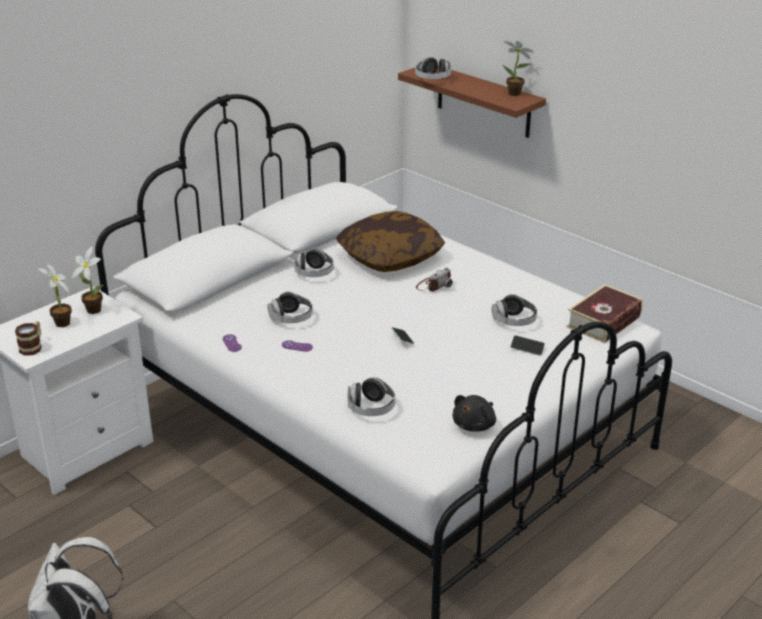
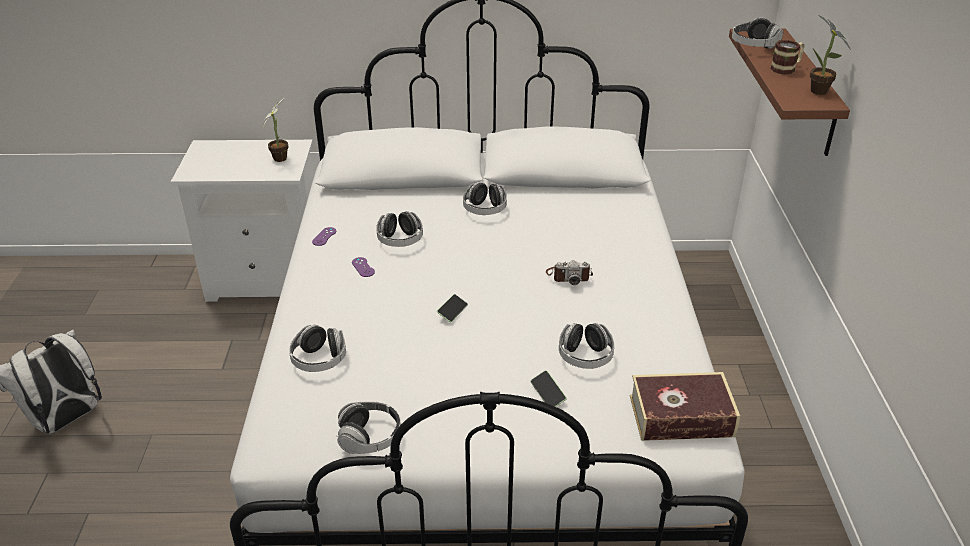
camera: 45 degrees right, 5 degrees up
(33, 347) = (201, 167): mug -> mug (786, 68)
(61, 325) = (243, 159): potted plant -> none
(390, 257) = (576, 227): pillow -> none
(475, 425) = (370, 438): black plush toy -> headphones

